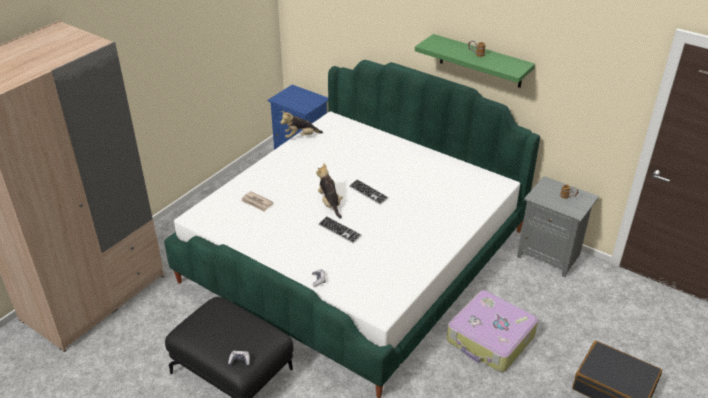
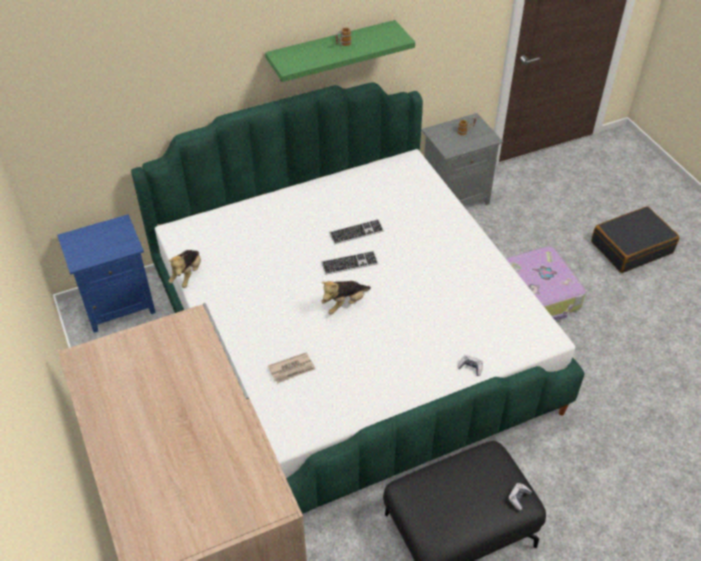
camera: 60 degrees left, 10 degrees up
(330, 203) = (344, 304): plush toy -> plush toy turned 45 degrees counterclockwise
(339, 230) = (399, 316): keyboard -> keyboard (356, 233)

